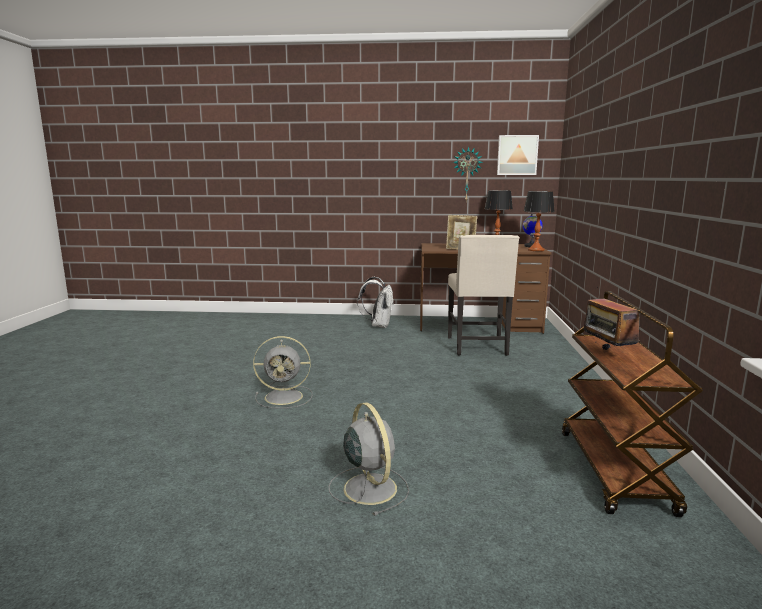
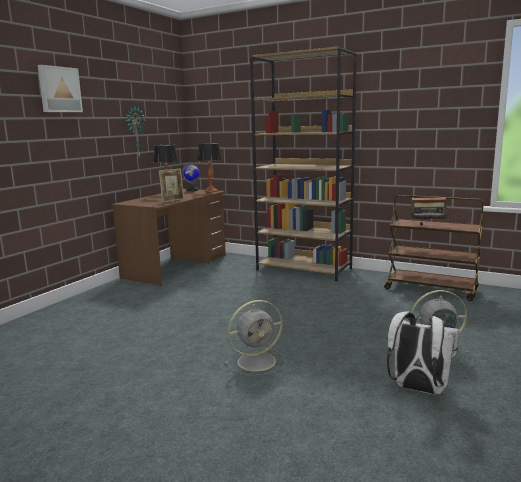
camera: 65 degrees left, 0 degrees up
(285, 397) = (258, 361): grey fan -> grey fan turned 45 degrees clockwise
(378, 325) = (117, 297): white backpack -> white backpack (417, 389)
(478, 347) = (226, 277): beige chair -> none
(517, 155) = (163, 113): picture -> picture (59, 89)
(564, 375) = (304, 269): none -> brown bookcase

